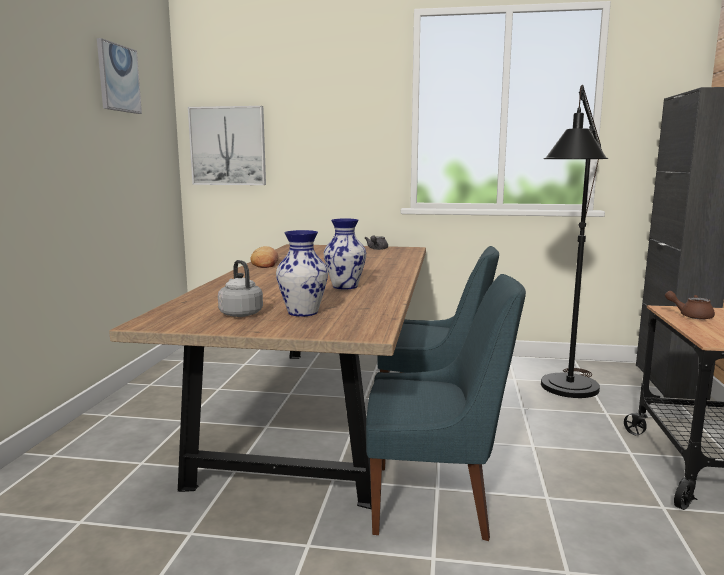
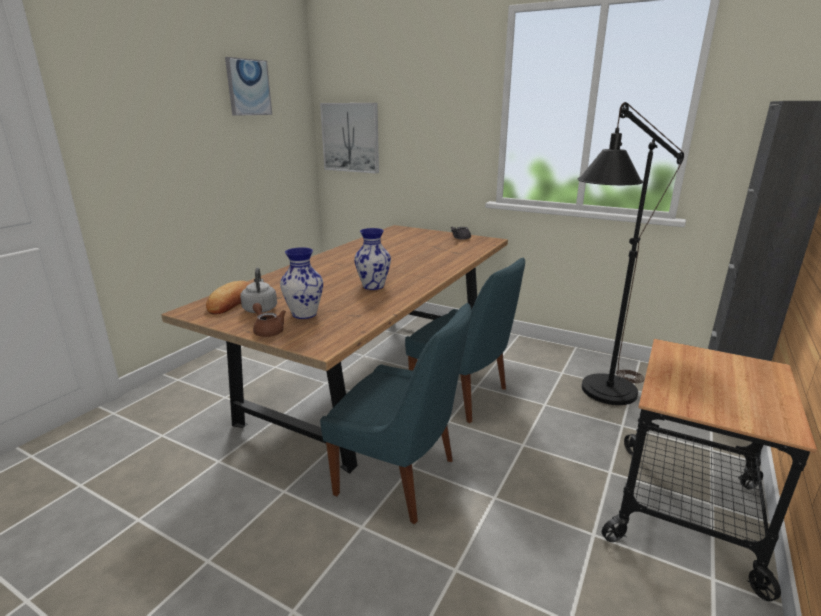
camera: 20 degrees right, 10 degrees up
(265, 263) = (348, 248): bread -> bread (231, 302)
(691, 316) = (682, 361): brown teapot -> brown teapot (268, 330)

